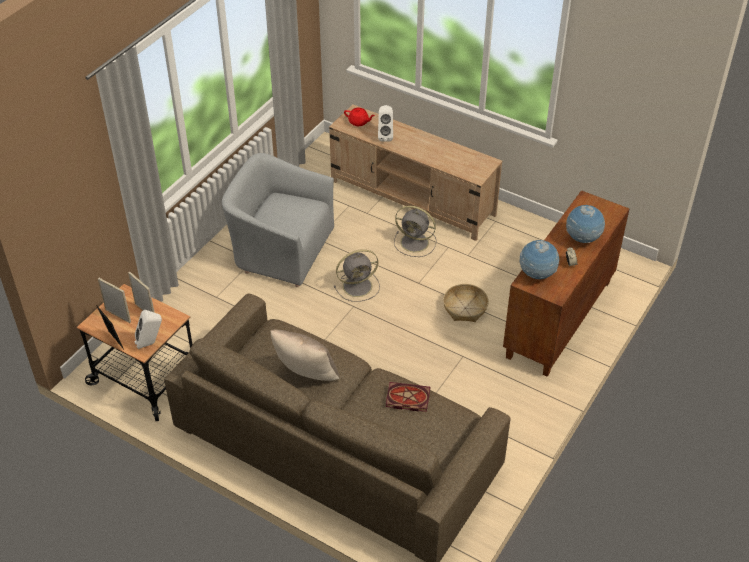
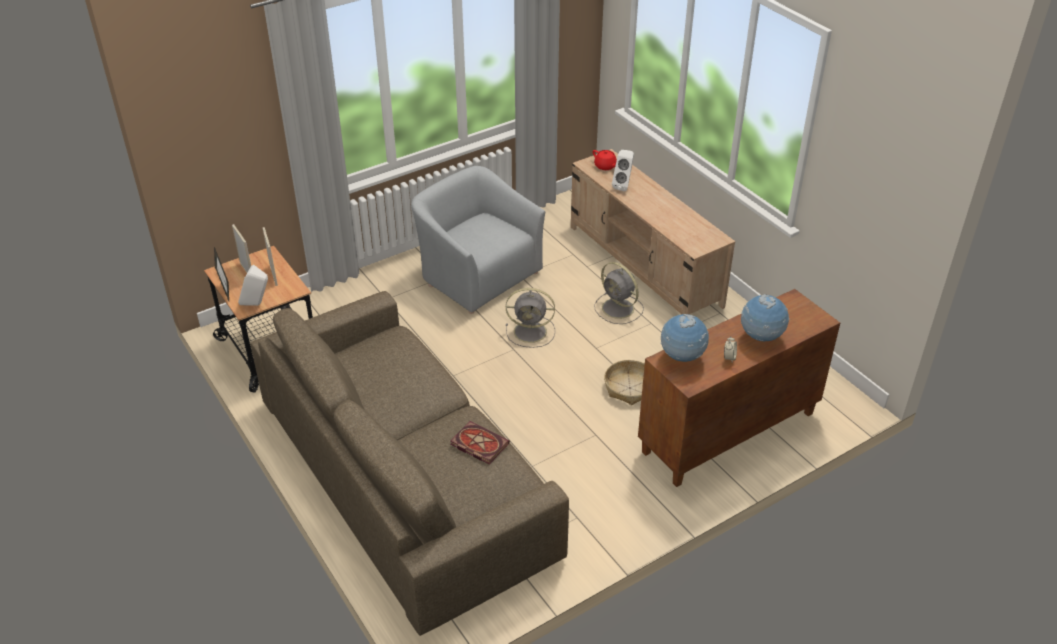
camera: 25 degrees right, 5 degrees down
(306, 375) = (394, 387): beige pillow -> none

